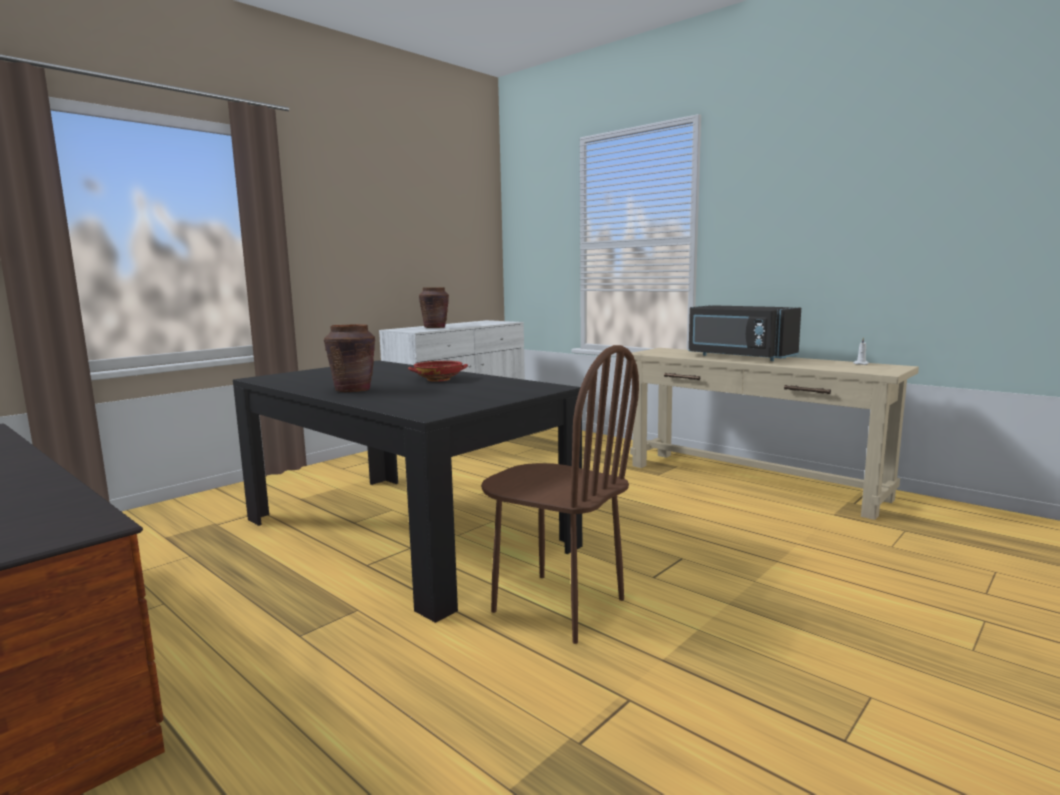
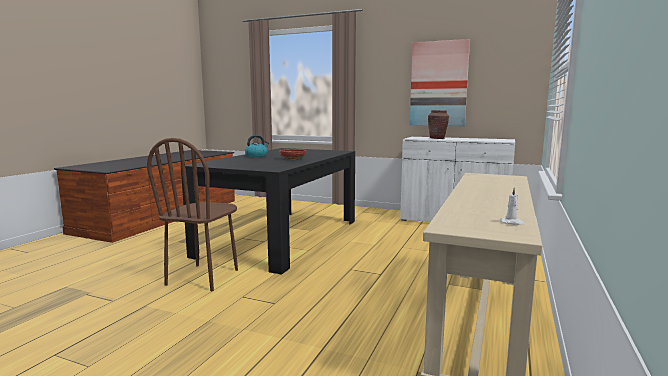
camera: 70 degrees right, 0 degrees up
(353, 390) = (256, 156): brown vase -> kettle
(401, 249) = (438, 84): none -> picture
(739, 357) = (494, 191): black microwave -> none

